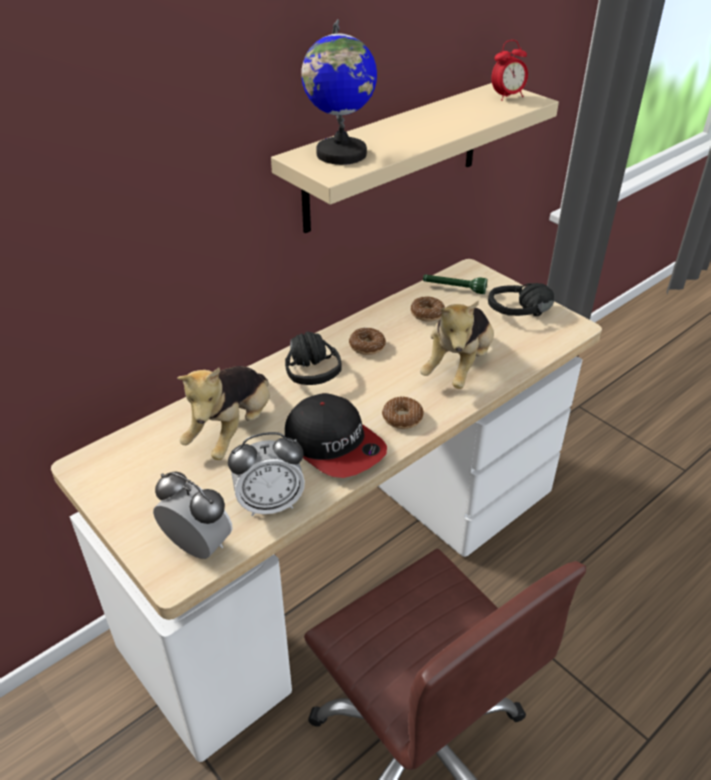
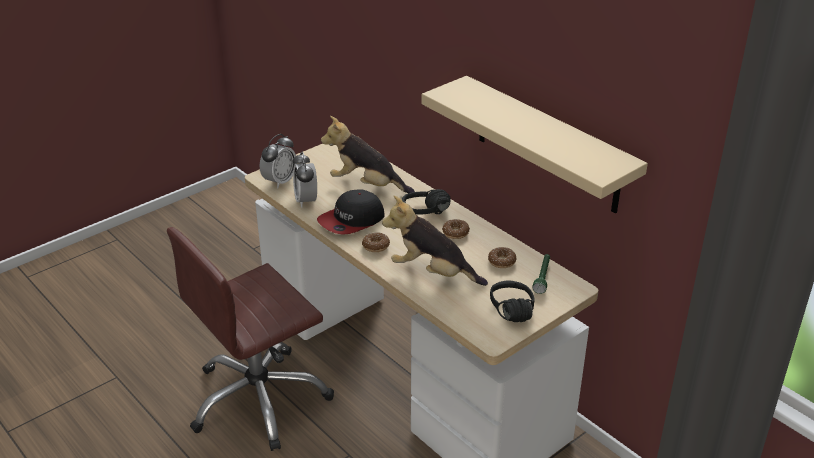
camera: 90 degrees right, 5 degrees down
(341, 154) = (471, 95): globe -> none
(507, 97) = (603, 163): alarm clock -> none

